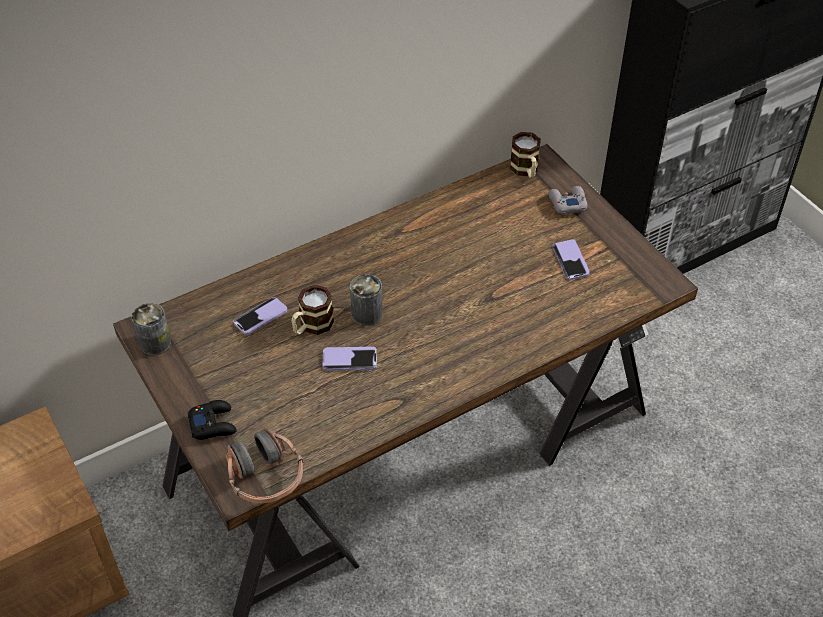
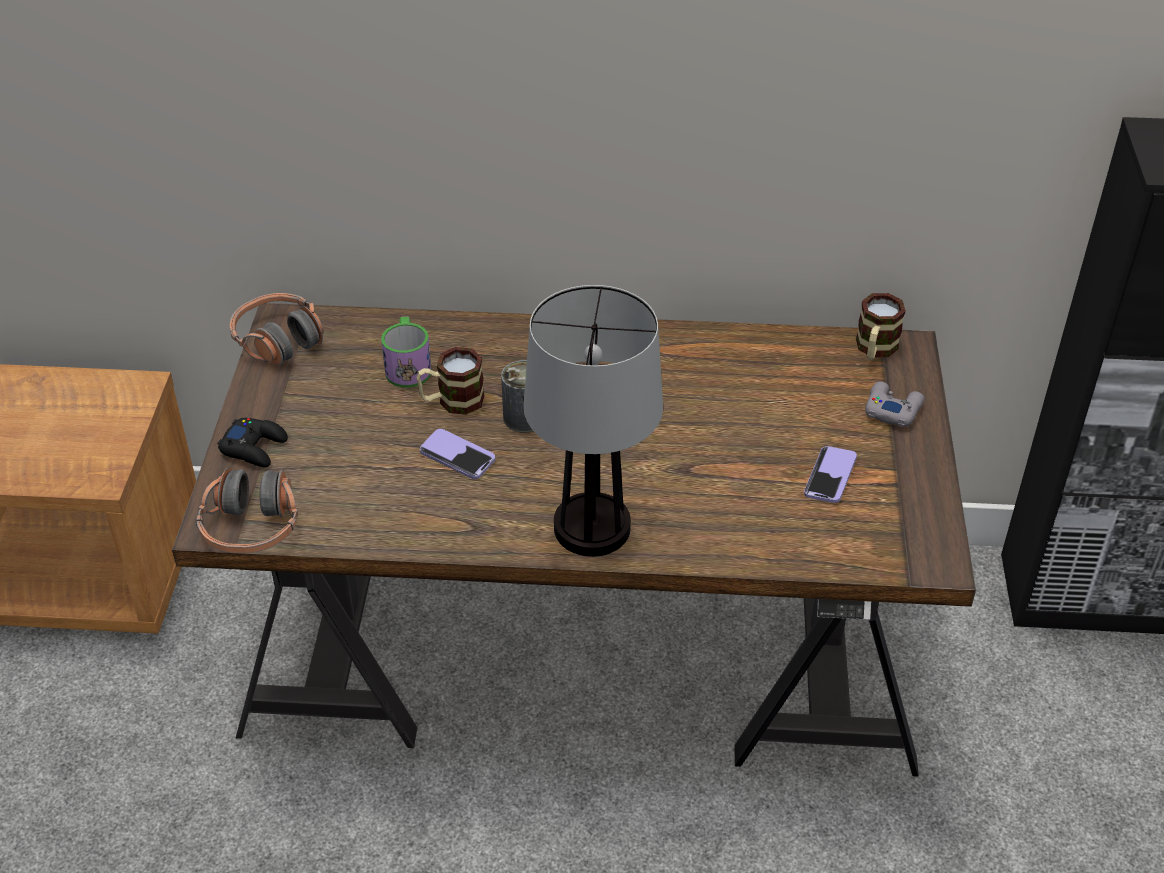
camera: 35 degrees right, 5 degrees down
(155, 343) = (279, 340): can -> headphones
(260, 317) = (408, 366): phone -> mug
(473, 362) = (593, 528): none -> table lamp

